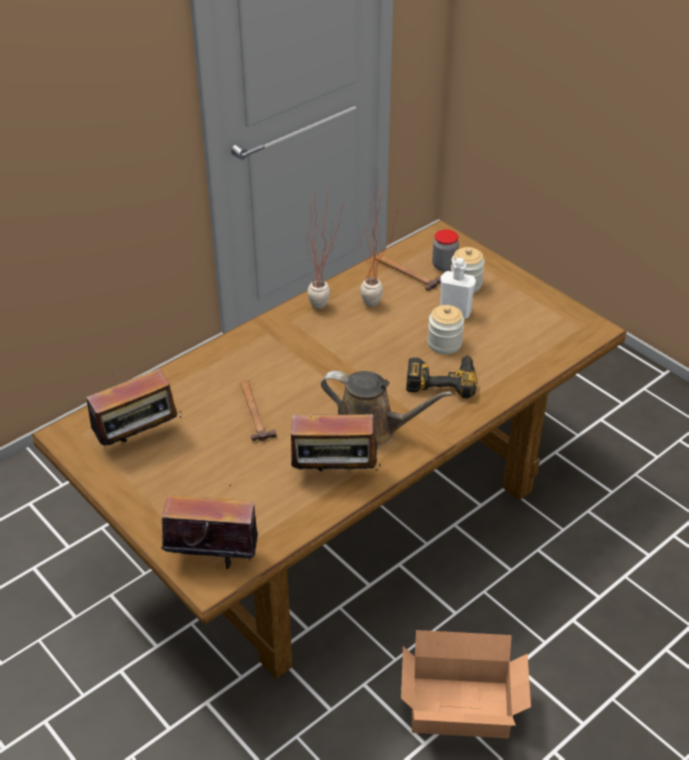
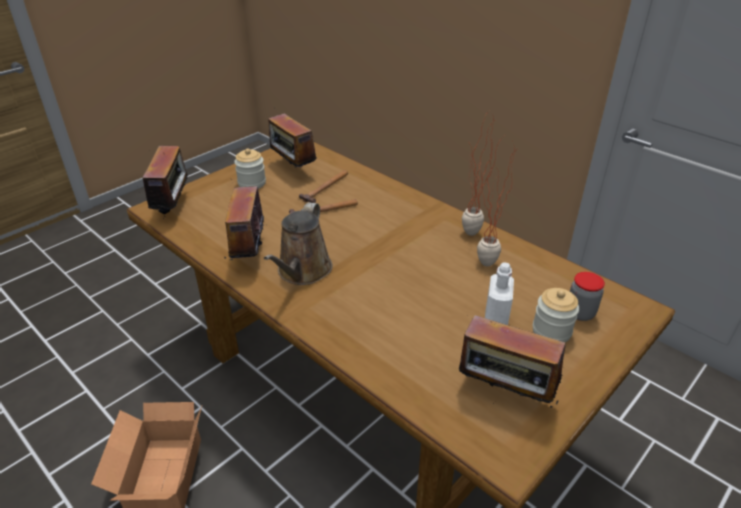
camera: 85 degrees right, 5 degrees down
(406, 273) = (551, 285): hammer -> hammer (326, 188)
(441, 379) = (379, 314): power drill -> none
(444, 344) = (437, 315): jar -> jar (252, 183)
(535, 320) = (504, 395): none -> radio

